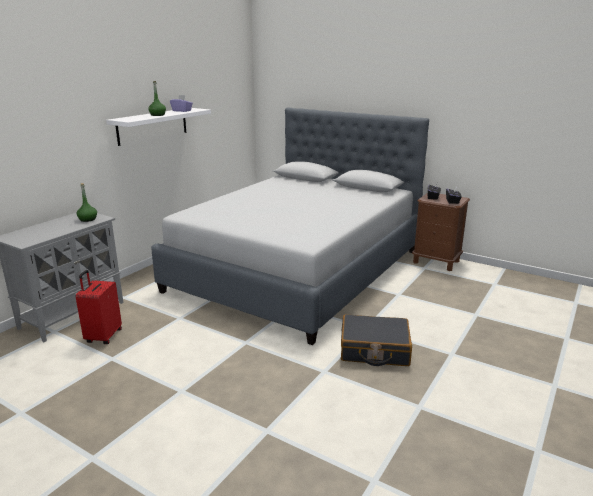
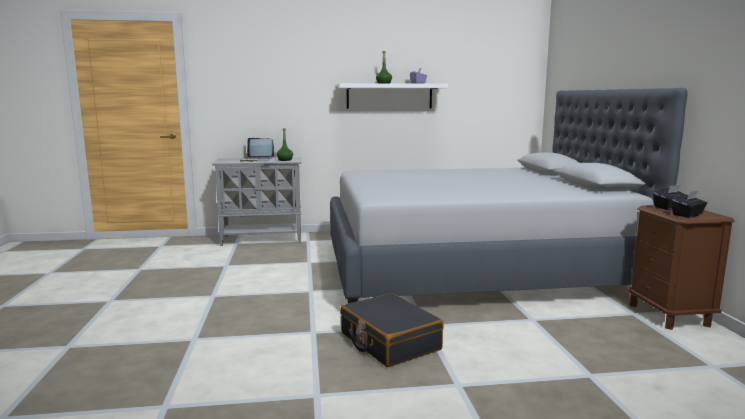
camera: 50 degrees right, 10 degrees down
(56, 228) = (257, 160): none -> laptop
(103, 336) = (248, 254): red suitcase -> none

